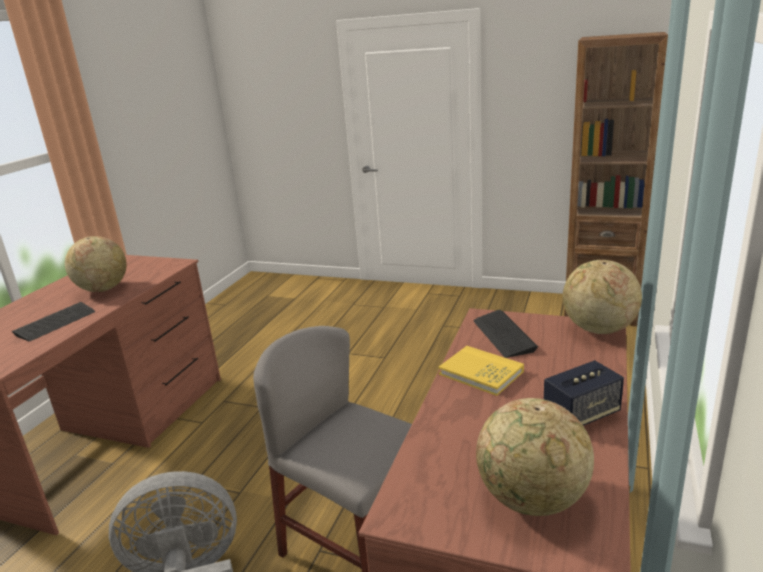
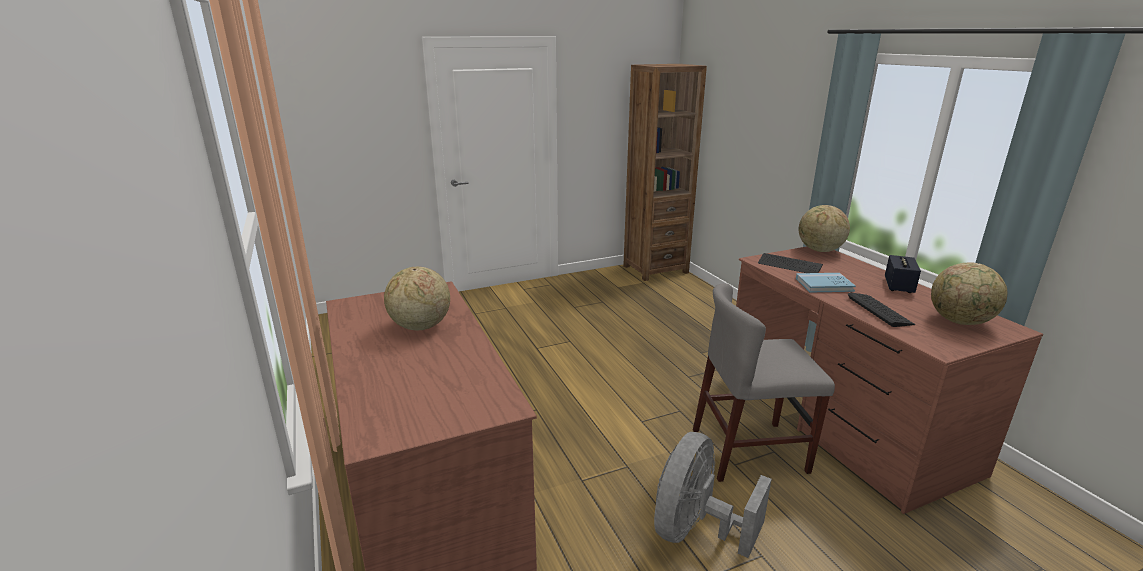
camera: 45 degrees left, 0 degrees up
(56, 323) = (455, 363): keyboard -> keyboard (879, 310)
(481, 373) = (824, 285): yellow book -> blue book

